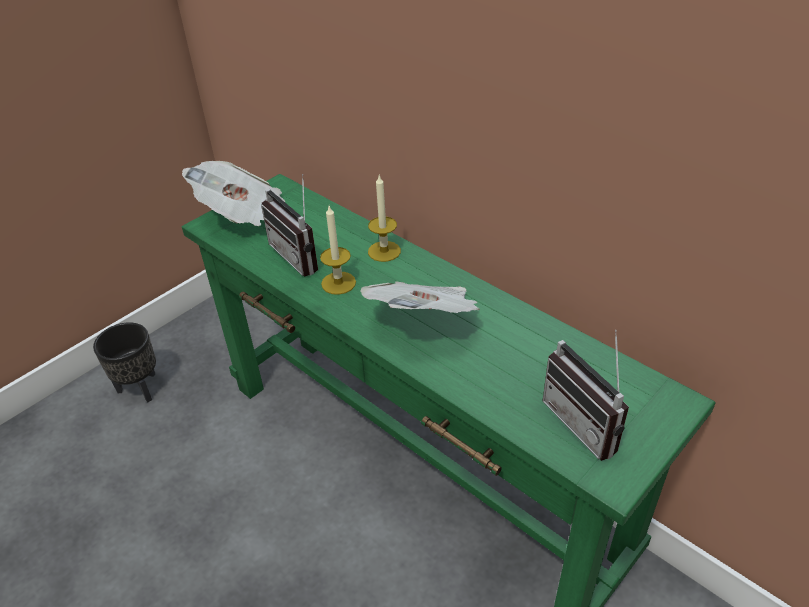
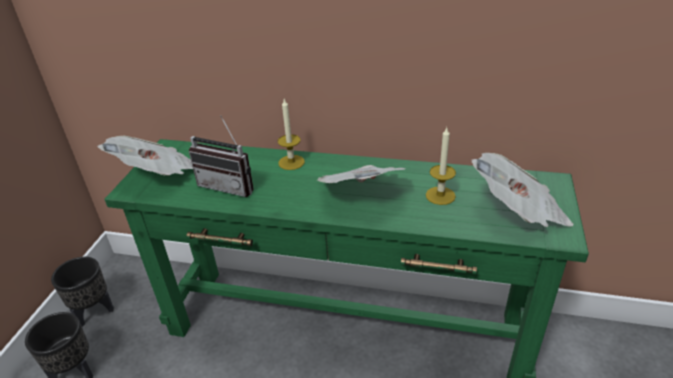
camera: 30 degrees left, 5 degrees down
(189, 334) = (94, 312): none -> black planter
(338, 283) = (276, 192): candle -> candle (440, 195)
(588, 423) = (518, 212): radio -> newspaper

